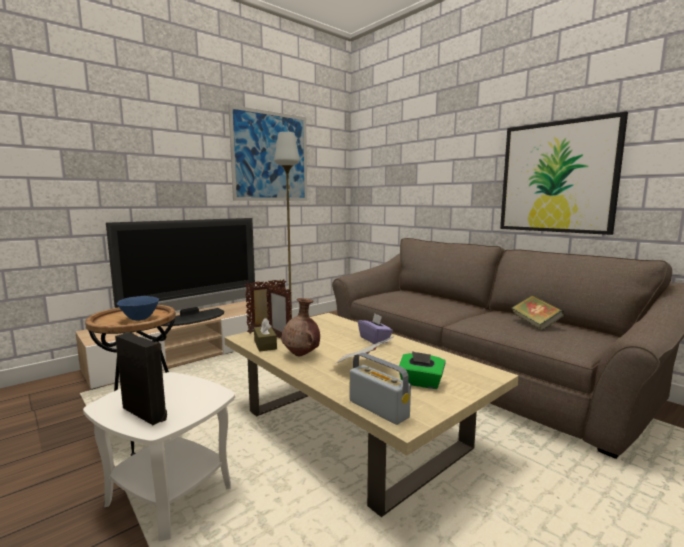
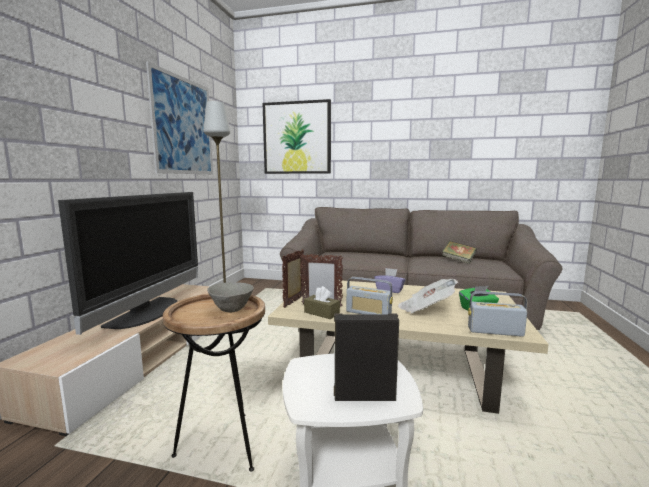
camera: 35 degrees left, 0 degrees up
(140, 319) = (232, 310): blue bowl -> grey bowl
(301, 355) = (368, 313): brown vase -> radio
(557, 177) = (437, 158): picture -> picture (297, 138)

